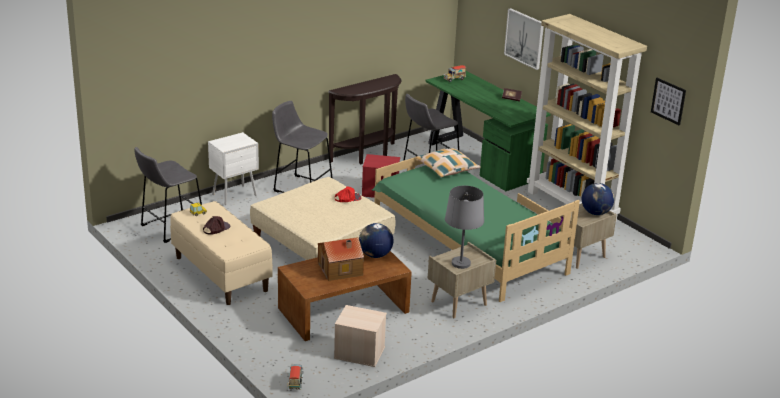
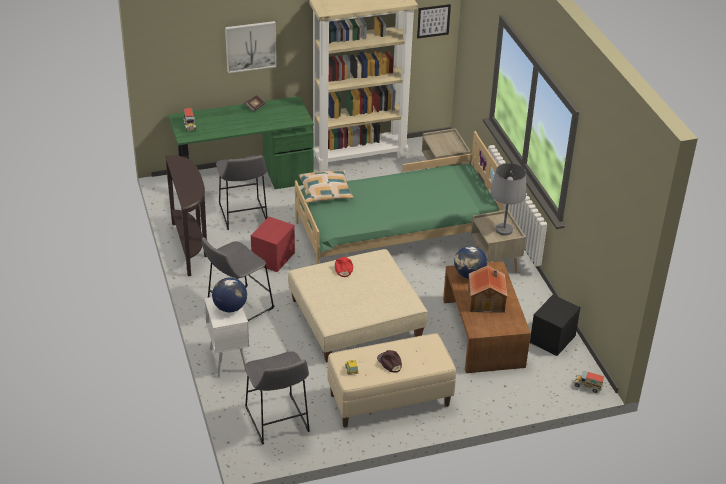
camera: 70 degrees left, 10 degrees up
(358, 353) = (552, 339): beige storage box -> black storage box
(595, 213) = (445, 137): globe -> globe (230, 307)

